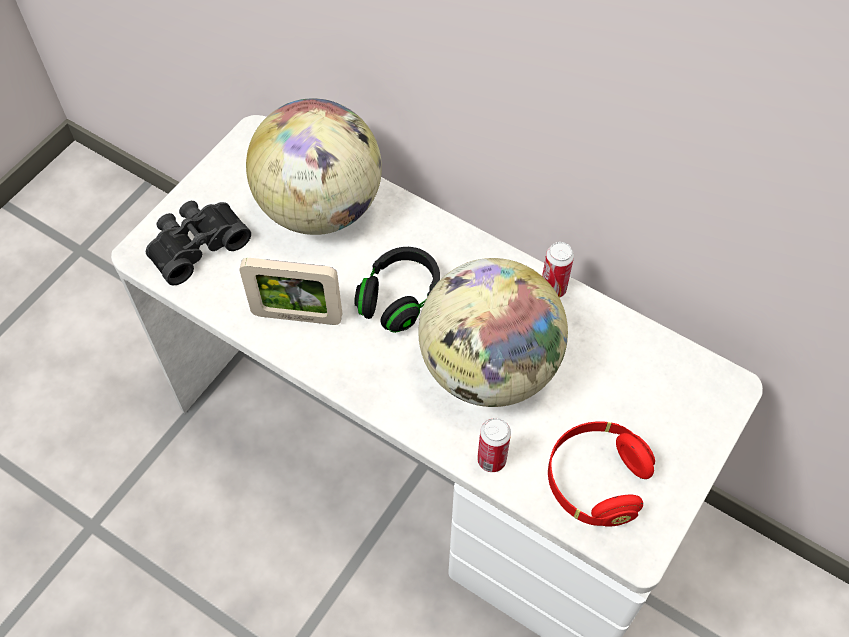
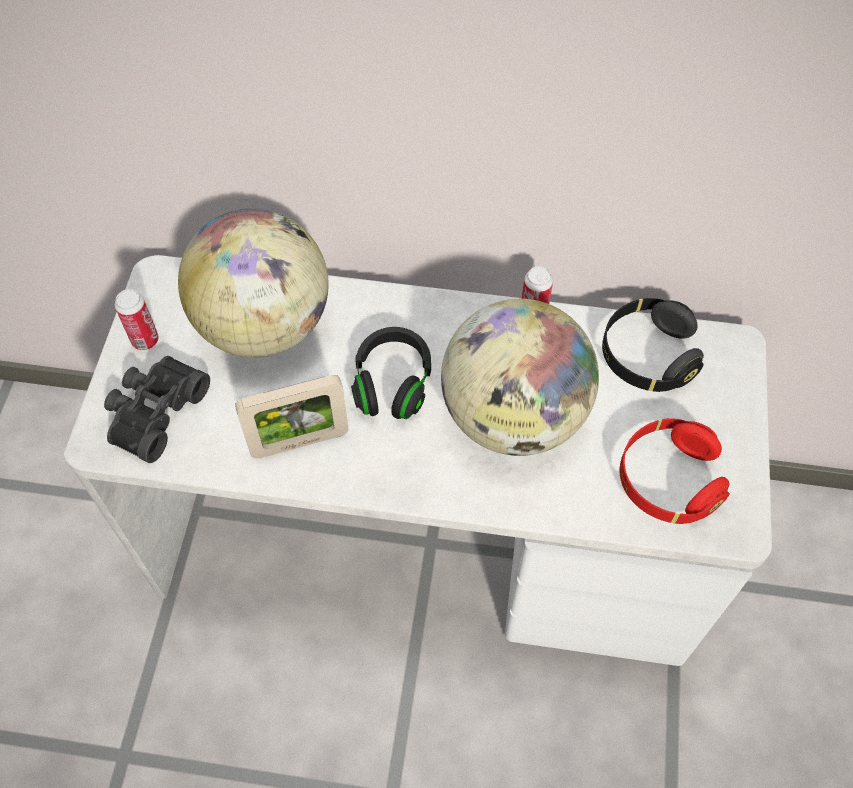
camera: 25 degrees left, 0 degrees up
(491, 460) = (564, 502): can -> can (145, 340)
(639, 364) = (647, 356): none -> black headphones

